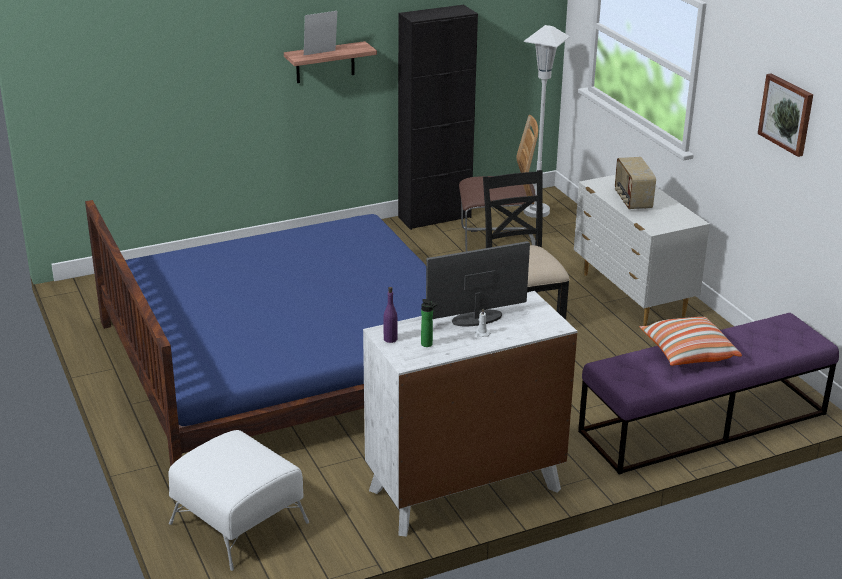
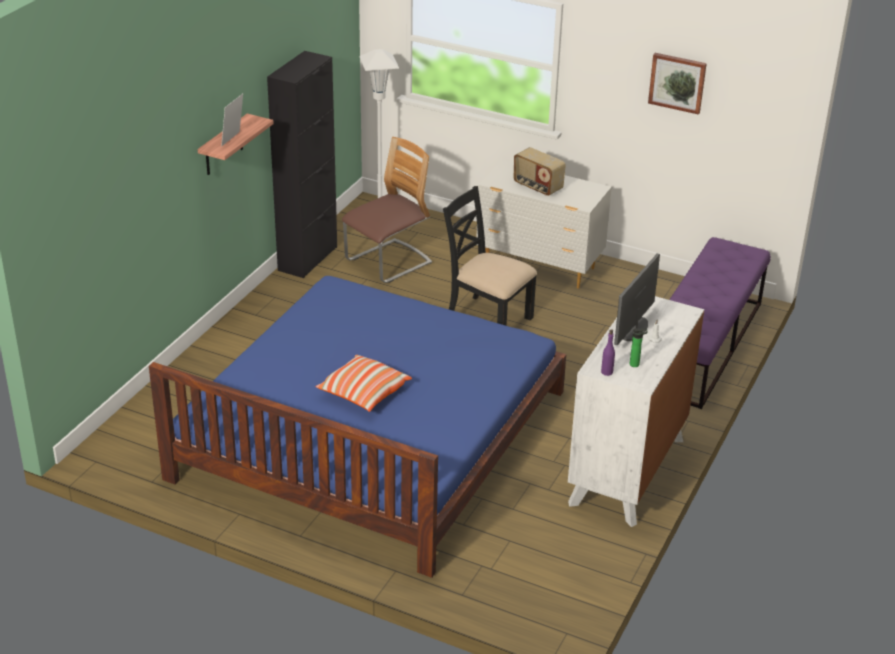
camera: 40 degrees left, 5 degrees up
(239, 523) = (519, 579): white ottoman -> none
(687, 353) = (697, 296): pillow -> pillow (363, 393)

